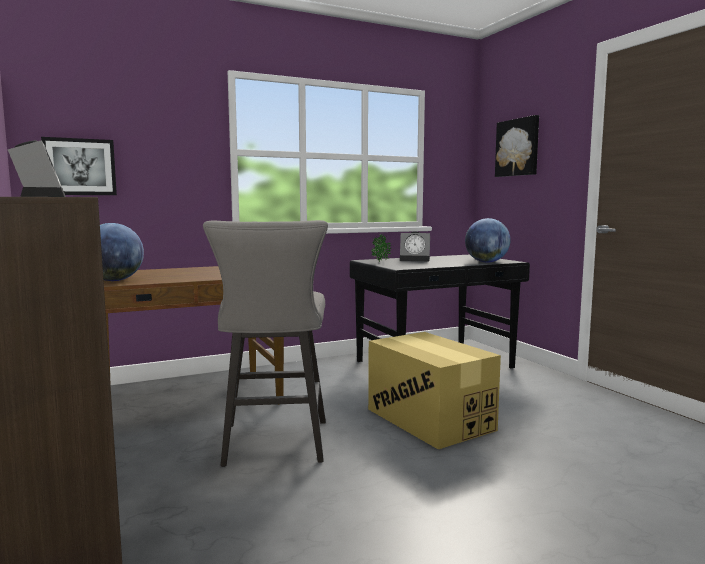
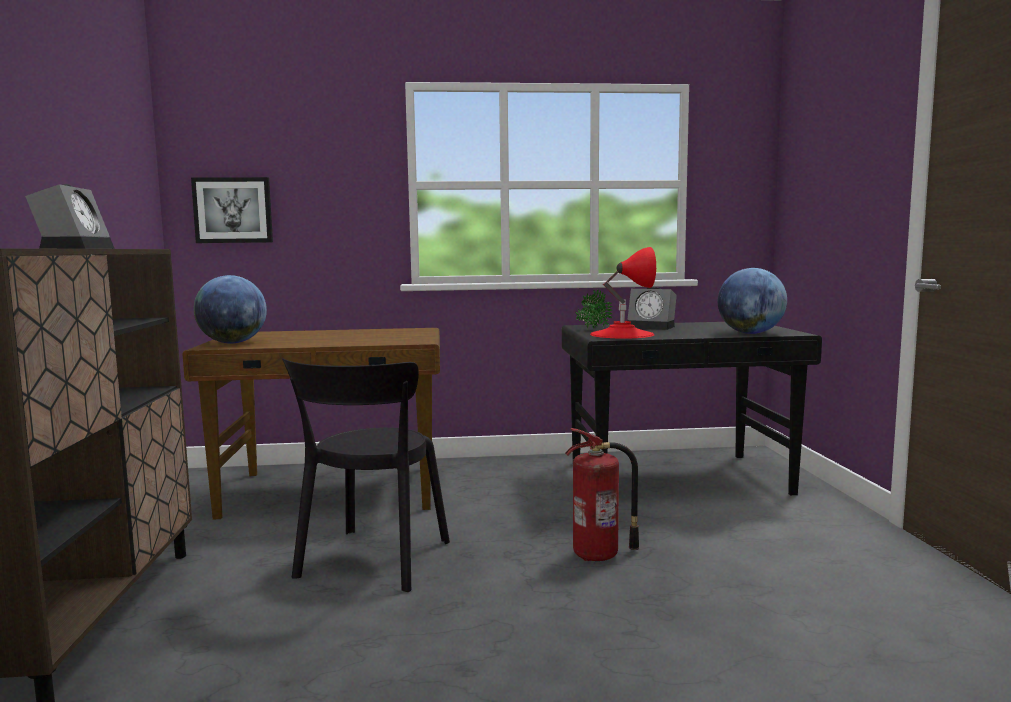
camera: 20 degrees right, 0 degrees up
(274, 446) = (371, 562): grey stool -> black chair
(407, 265) = (622, 334): none -> red table lamp
(430, 419) = (599, 555): cardboard box -> fire extinguisher
(518, 147) = (824, 159): picture -> none

